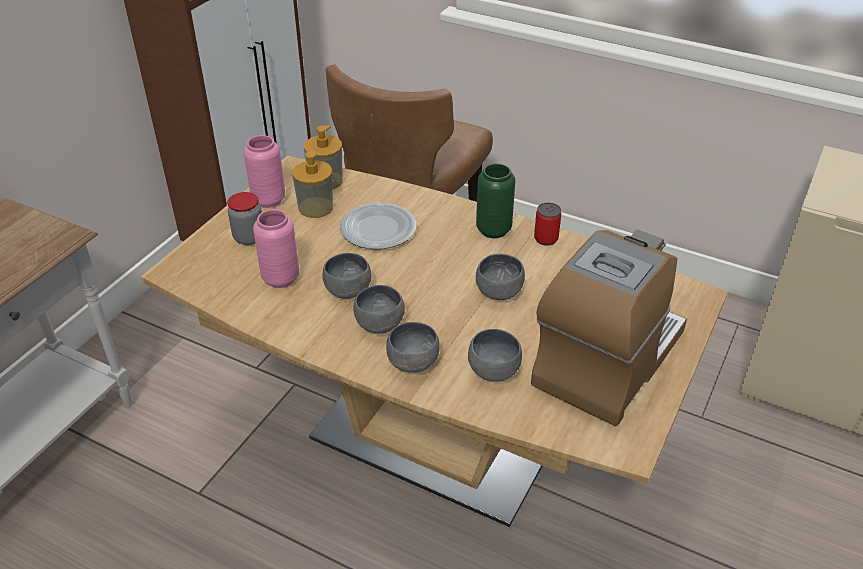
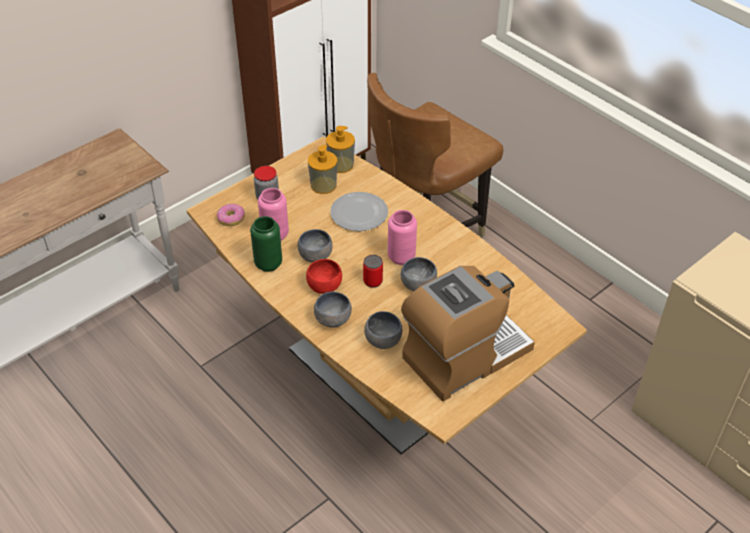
camera: 20 degrees right, 5 degrees up
(210, 273) = (231, 218): none -> donut
(268, 200) = (293, 171): pink vase -> pink vase (401, 257)
(378, 324) = (324, 286): grey bowl -> red bowl
(493, 230) = (441, 235): green vase -> green vase (268, 264)
(546, 238) = (476, 252): can -> can (373, 281)

